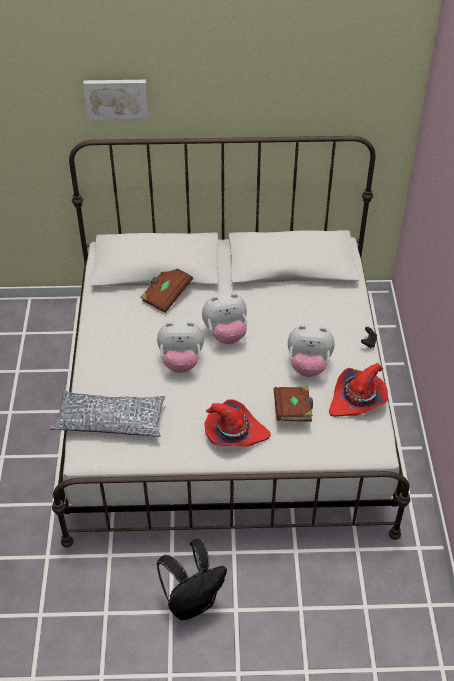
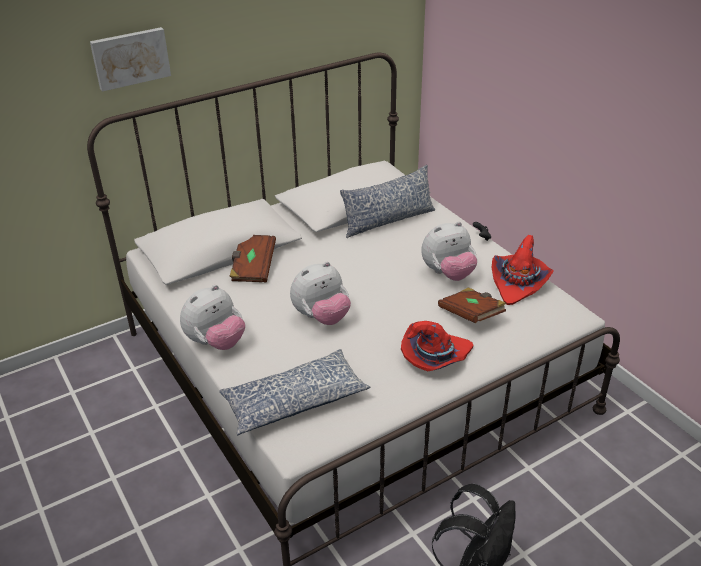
camera: 30 degrees left, 10 degrees down
(225, 334) = (344, 278): plush toy -> plush toy (216, 342)
(305, 293) = (388, 220): none -> pillow

